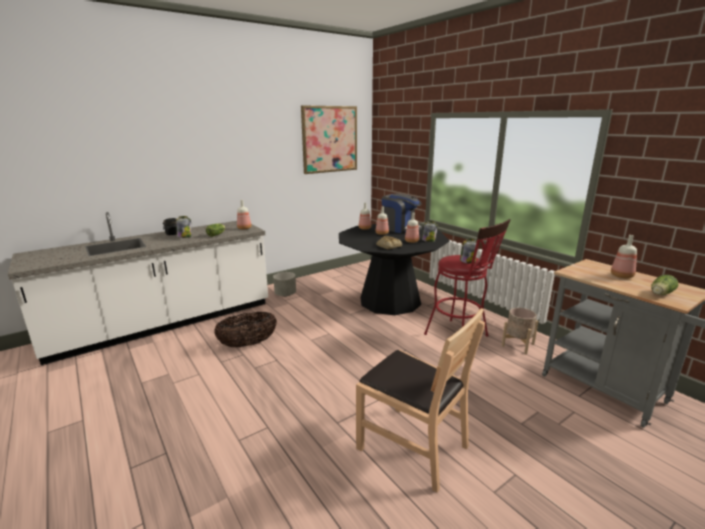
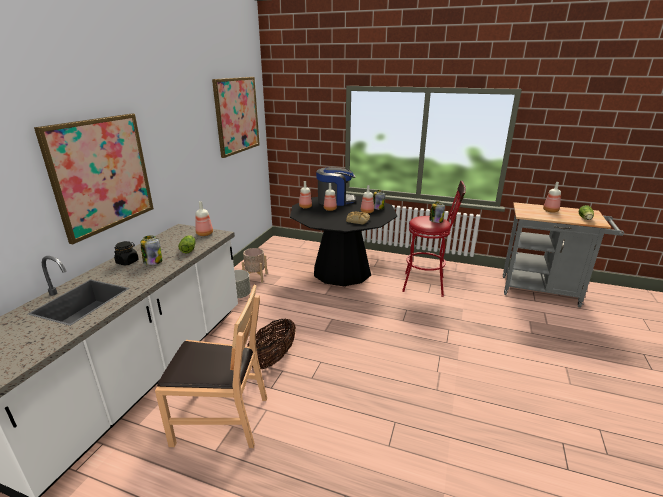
camera: 35 degrees left, 5 degrees up
(171, 167) = (101, 174): none -> picture
(412, 446) = (500, 379): brown chair -> brown chair (221, 419)
(518, 345) = (467, 278): beige planter -> beige planter (255, 277)

